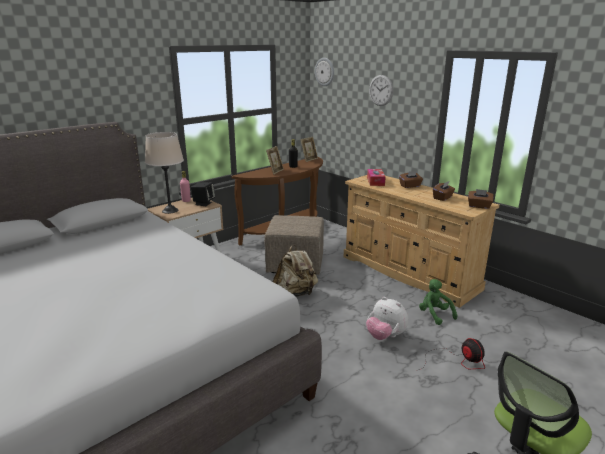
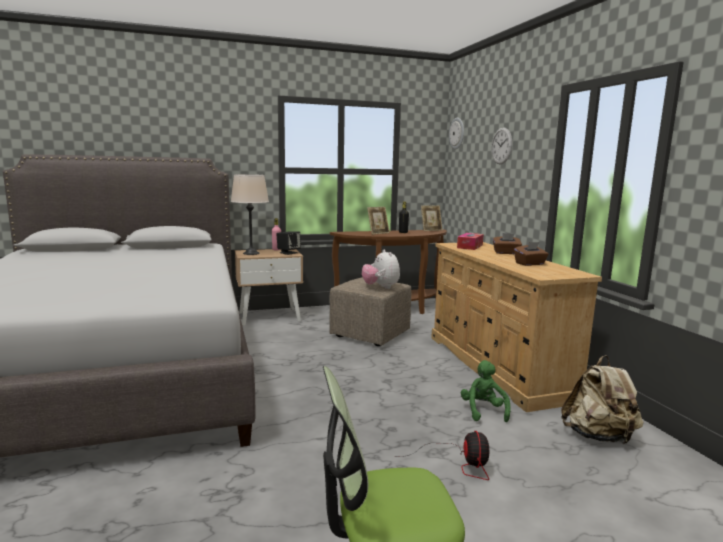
camera: 25 degrees right, 10 degrees down
(295, 293) = (341, 357): beige backpack -> beige backpack (598, 436)
(385, 336) = (395, 415): plush toy -> plush toy (381, 287)
(479, 206) = (567, 274): brown tissue box -> none

